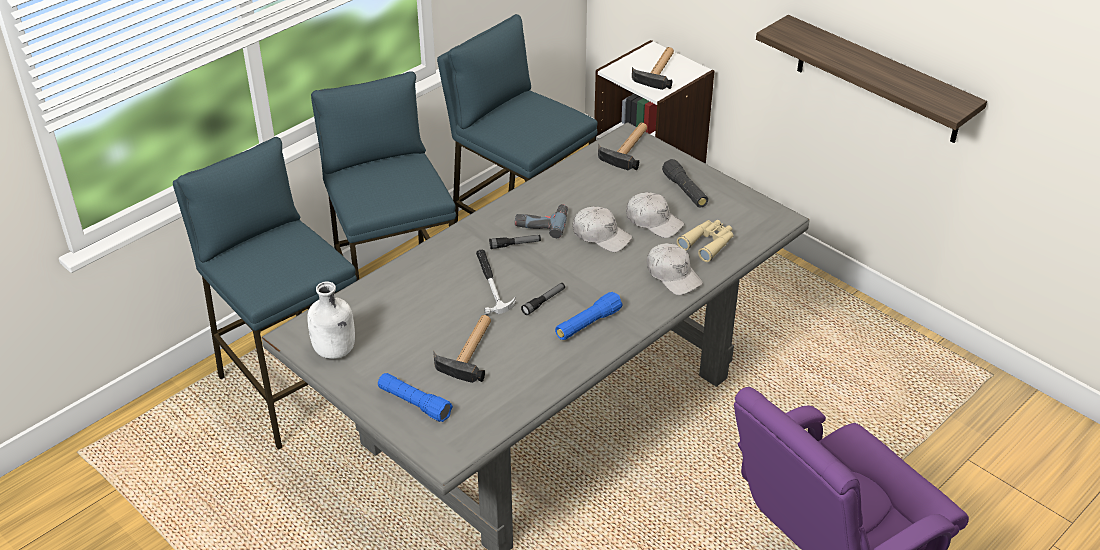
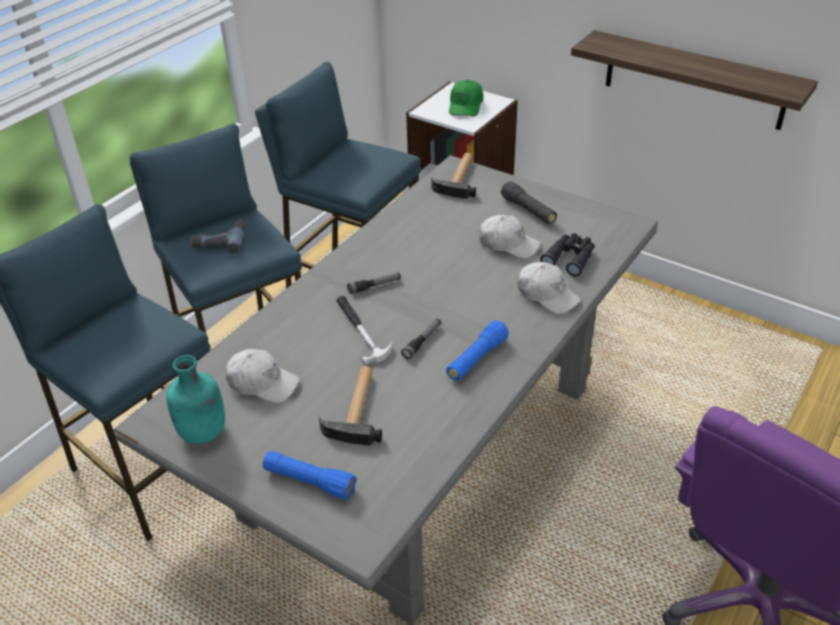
camera: 10 degrees left, 0 degrees up
(335, 351) = (203, 433): white bottle -> turquoise bottle
(542, 222) = (395, 260): power drill -> power drill (219, 240)
(601, 236) = (460, 265): white cap -> white cap (262, 383)
(658, 70) = (465, 106): hammer -> green cap
(708, 243) = (570, 258): beige binoculars -> black binoculars

